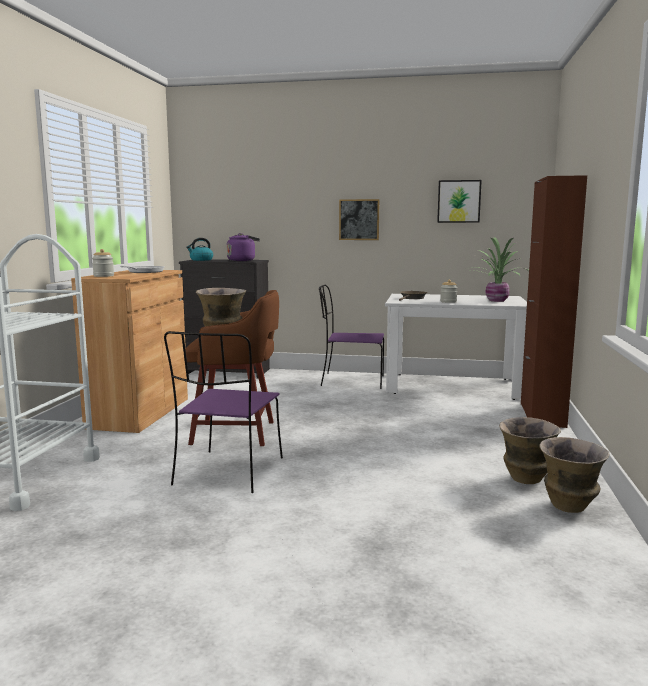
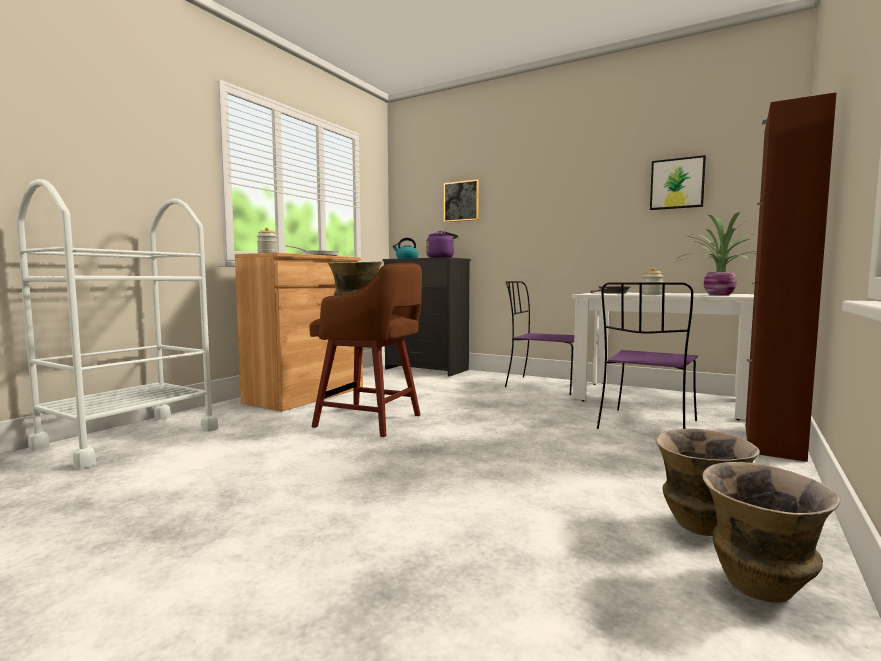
camera: 20 degrees right, 5 degrees down
(228, 472) = (315, 459): purple chair -> purple chair (647, 426)
(359, 219) = (561, 212): picture -> picture (461, 201)

